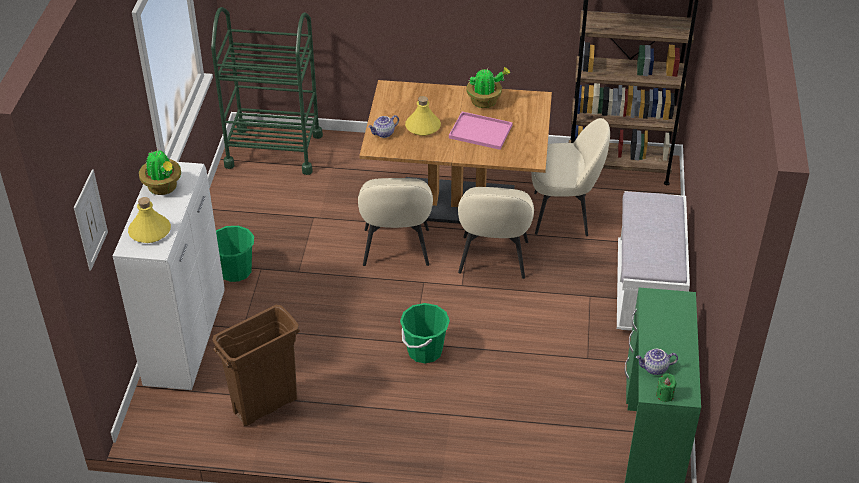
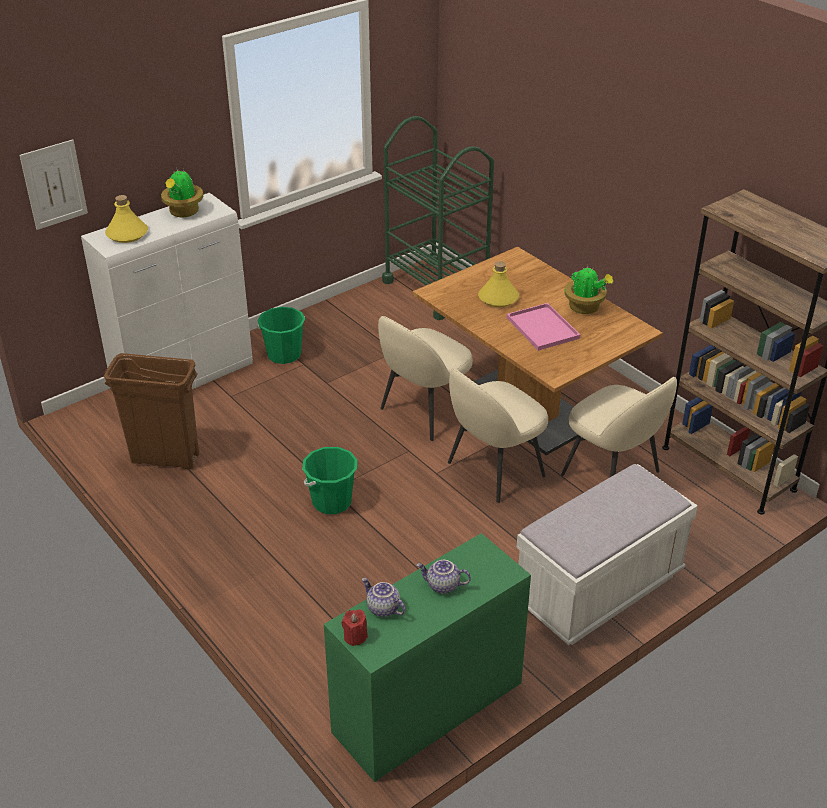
camera: 45 degrees right, 5 degrees down
(384, 134) = (457, 286): teapot -> teapot (442, 586)
(665, 395) = (355, 636): green candle -> red candle

